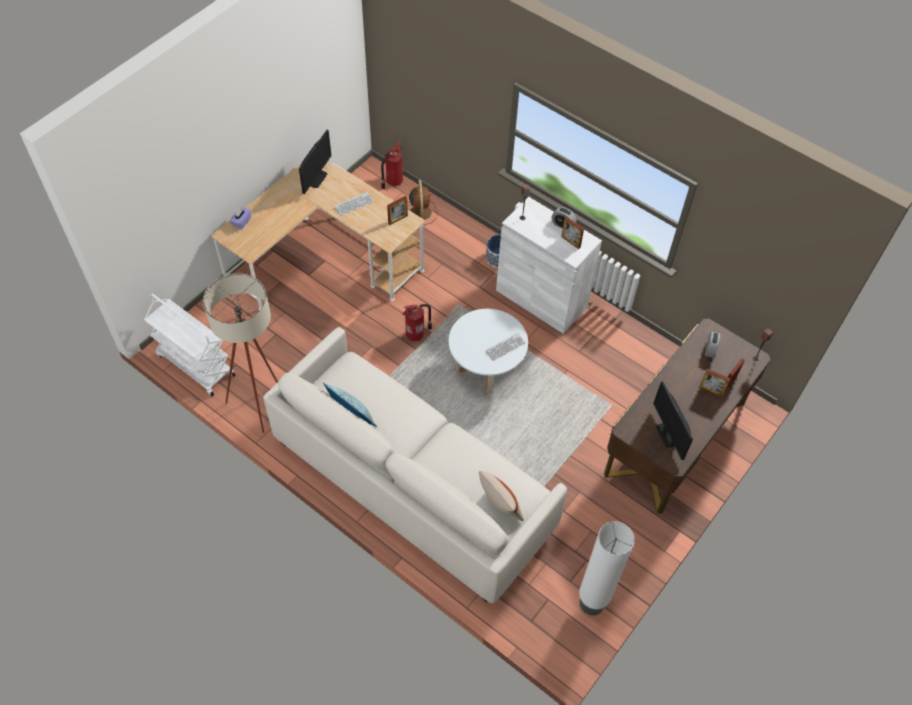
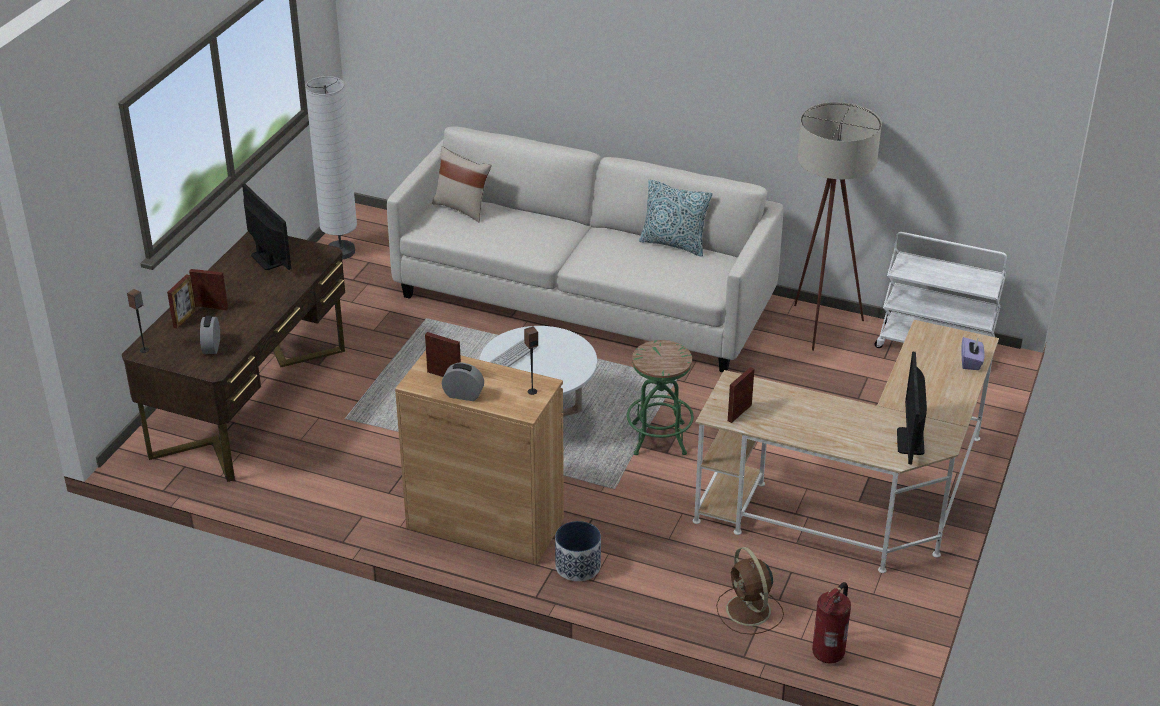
camera: 165 degrees right, 20 degrees down
(354, 204) = (822, 418): keyboard -> none
(416, 334) = (659, 438): fire extinguisher -> green stool
(541, 298) = (485, 524): white cabinet -> brown cabinet

